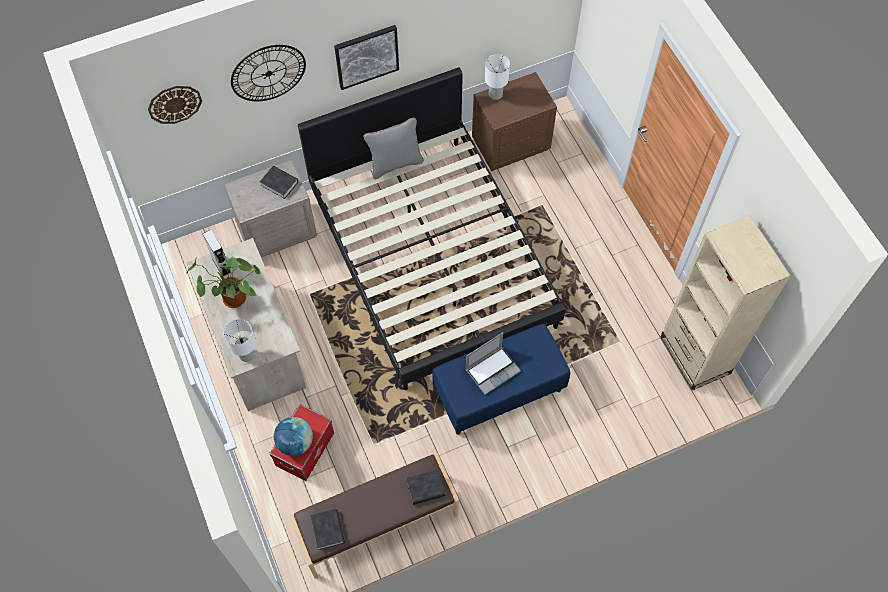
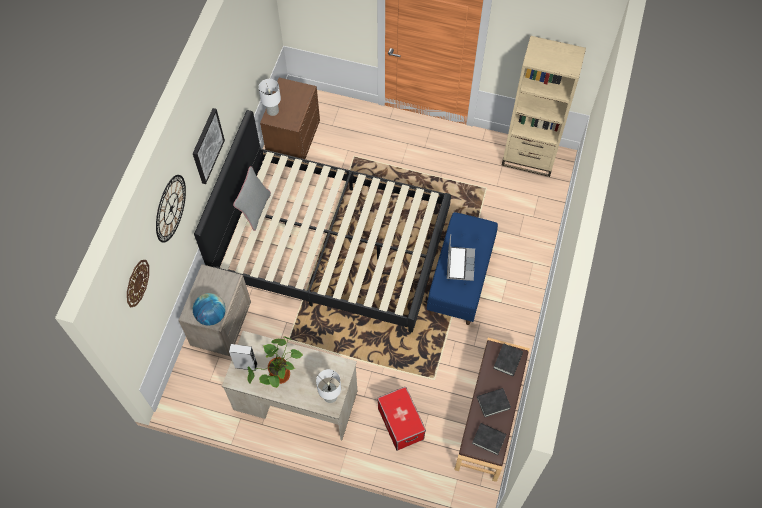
camera: 50 degrees left, 0 degrees up
(279, 183) = (213, 285): black book -> black book (493, 403)
(295, 442) = (403, 420): globe -> globe (211, 315)

